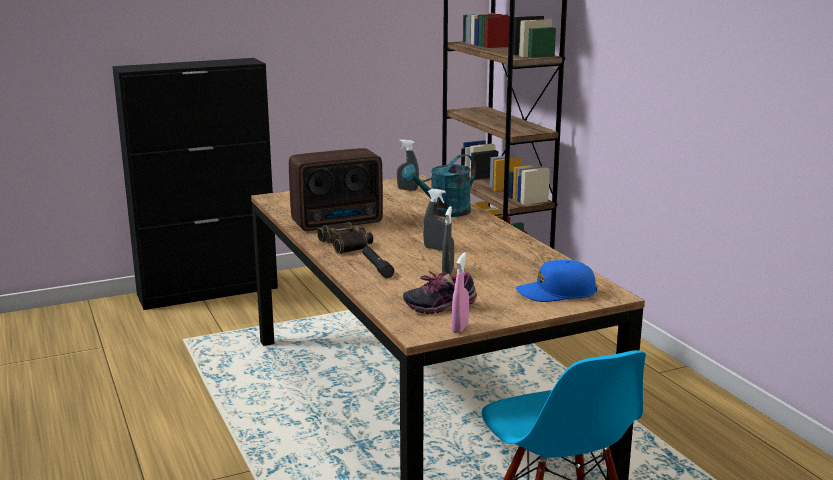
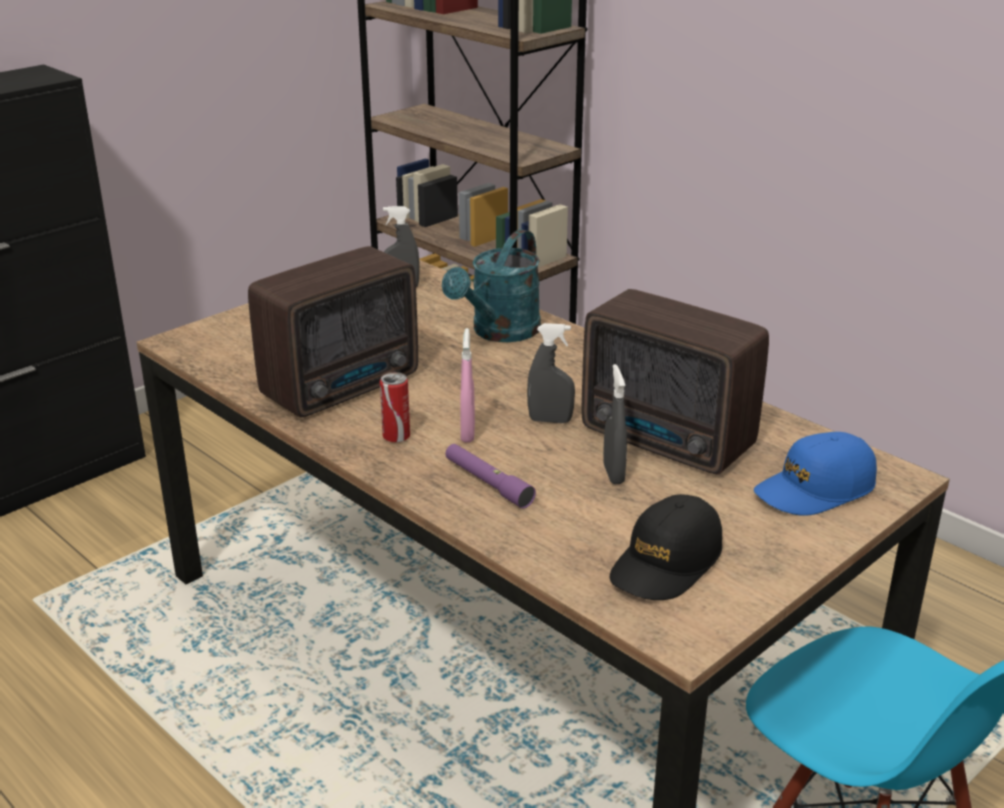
camera: 20 degrees left, 10 degrees up
(347, 244) = (396, 436): binoculars -> can
(377, 267) = (488, 483): black flashlight -> purple flashlight
(439, 307) = (666, 563): shoe -> black cap
(460, 328) = (739, 609): pink spray bottle -> pink spray bottle (467, 433)
(492, 265) = (669, 442): none -> radio

